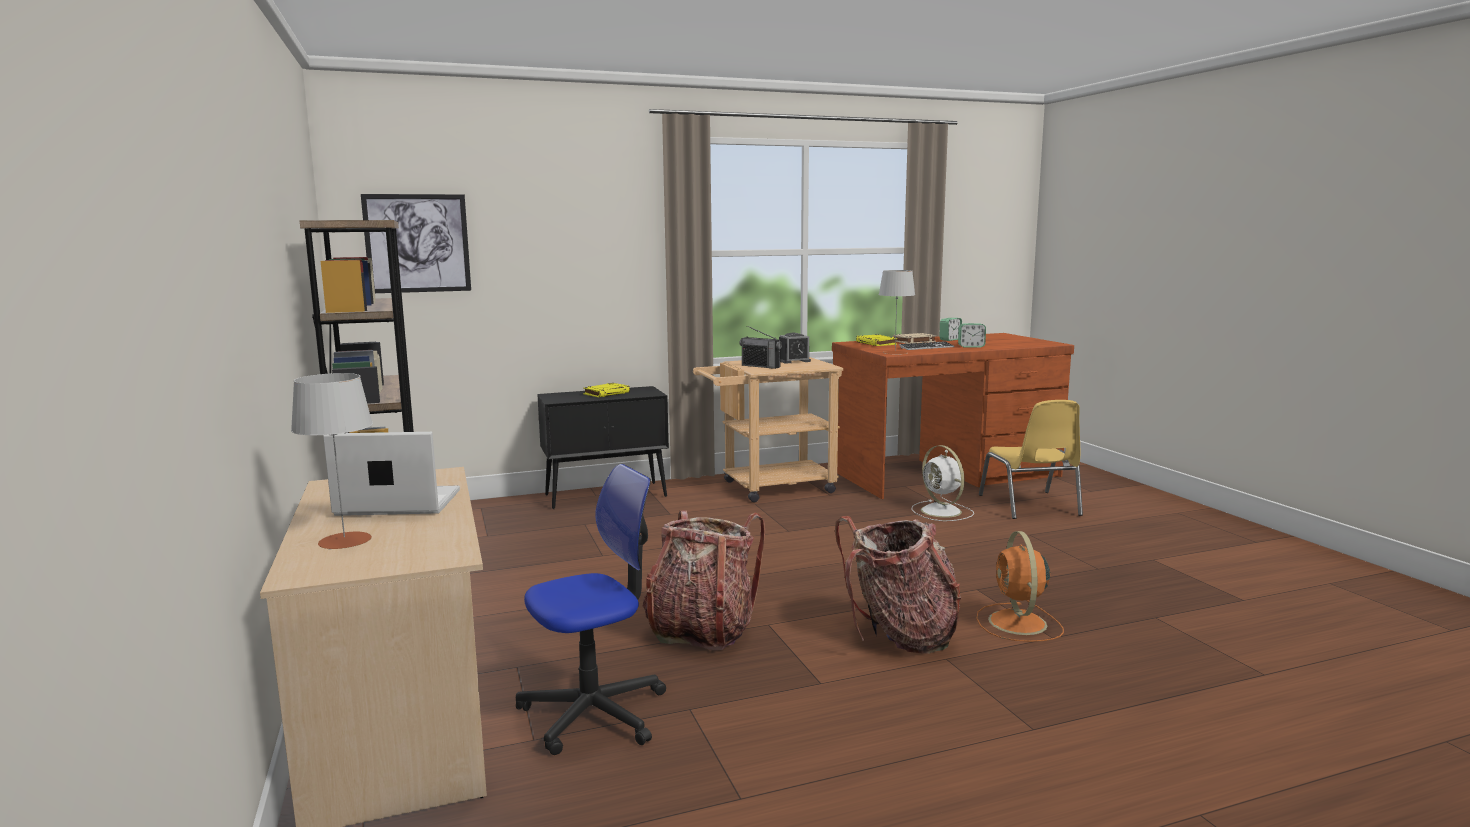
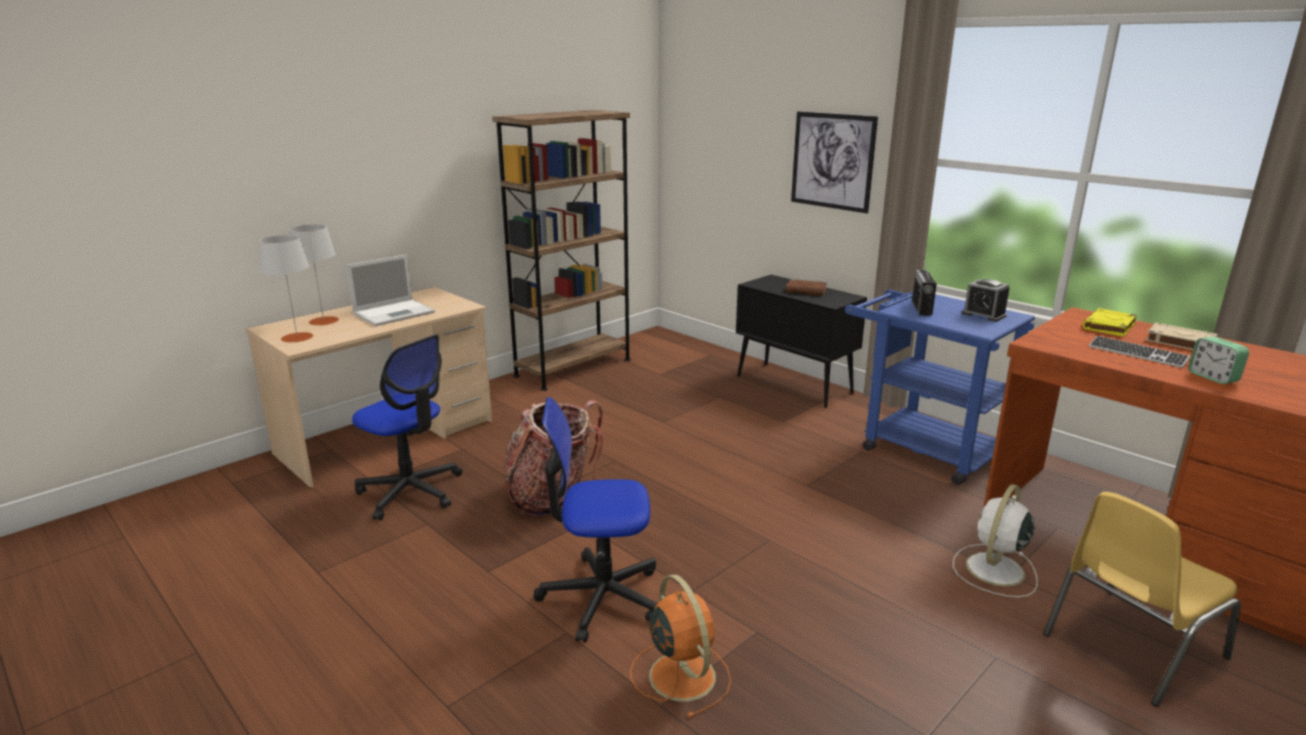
camera: 65 degrees right, 10 degrees up
(396, 503) = (395, 313): laptop -> laptop turned 75 degrees clockwise
(417, 243) = (708, 125): picture -> picture (832, 161)
(607, 393) = (806, 291): yellow book -> brown book
(769, 488) = (920, 447): beige cart -> blue cart
(895, 353) = (1048, 343): grey table lamp -> grey table lamp (297, 337)
(900, 635) = (601, 597): backpack -> office chair
(950, 339) = (1255, 359): alarm clock -> none
(1018, 624) = (680, 674): orange fan -> orange fan turned 90 degrees clockwise

